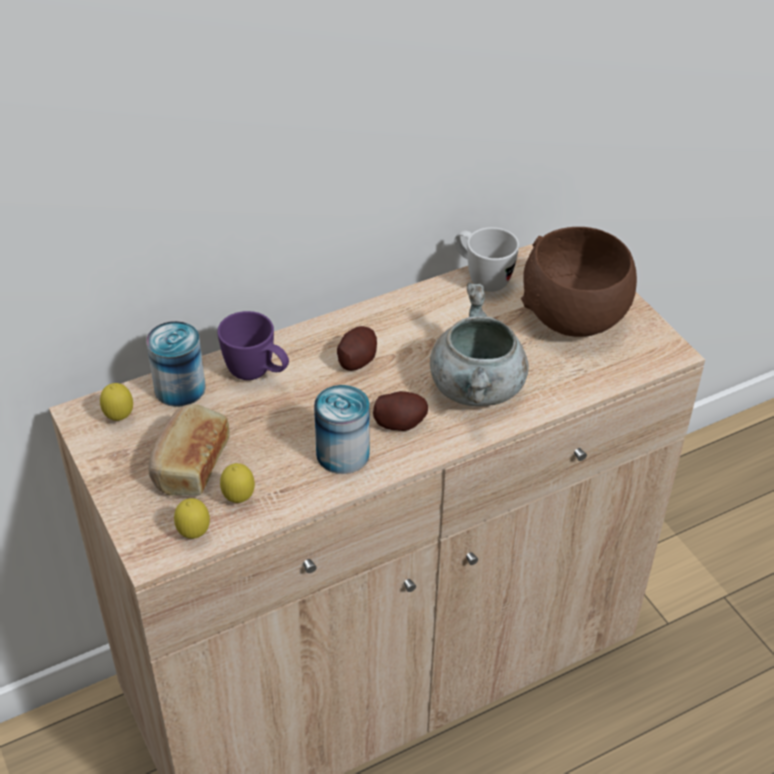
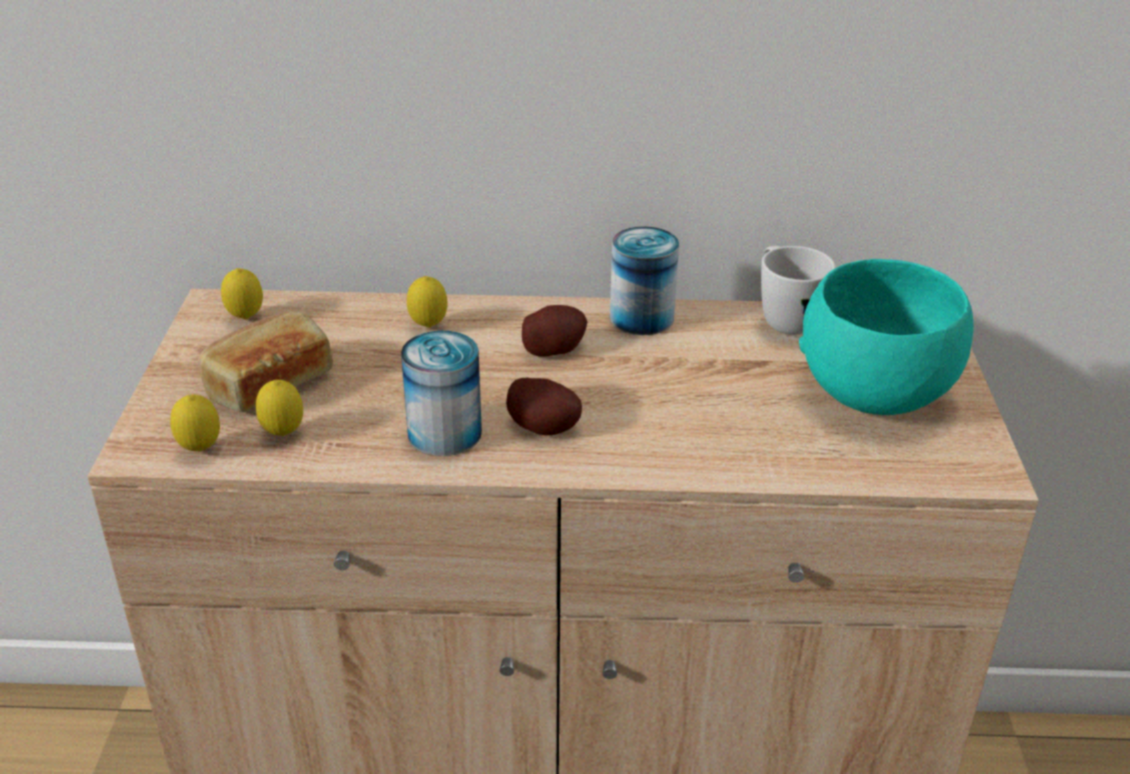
camera: 30 degrees right, 10 degrees down
(180, 388) = (334, 313): can -> can (641, 318)
(258, 374) = (428, 327): purple mug -> lemon
(478, 388) = (677, 425): grey cooking pot -> none
(575, 318) = (875, 394): brown bowl -> turquoise bowl

